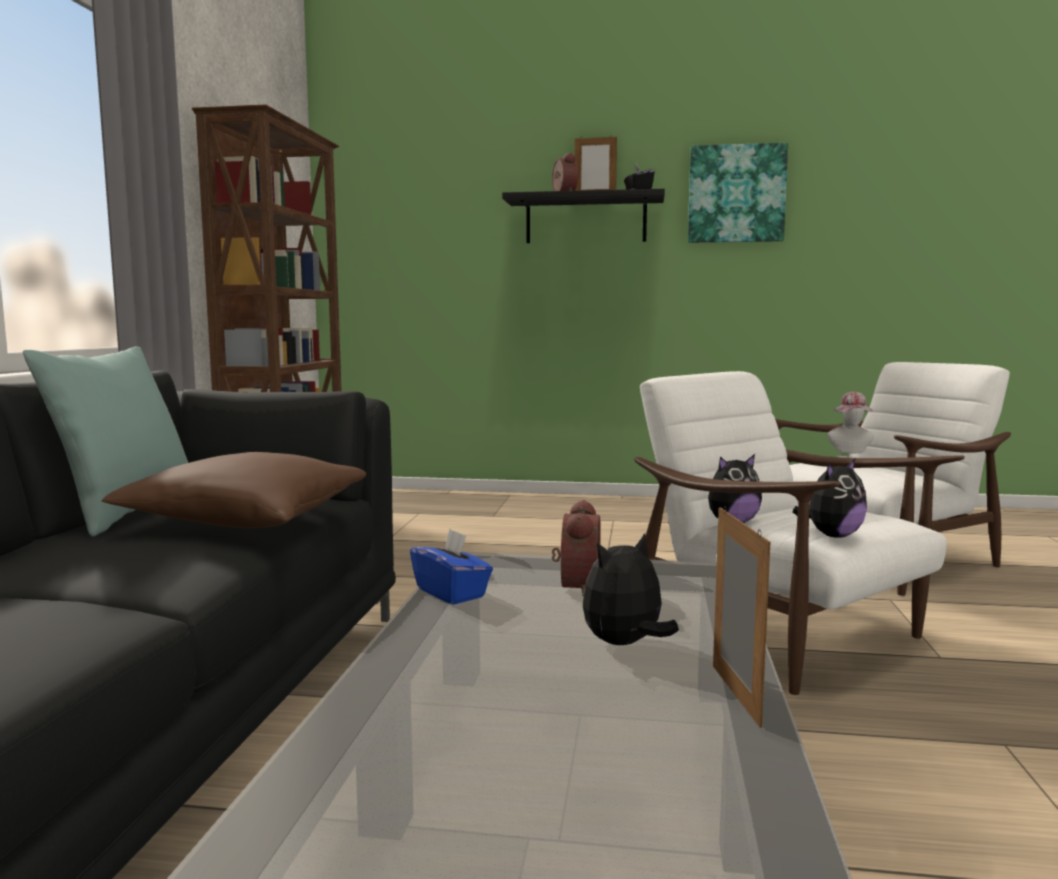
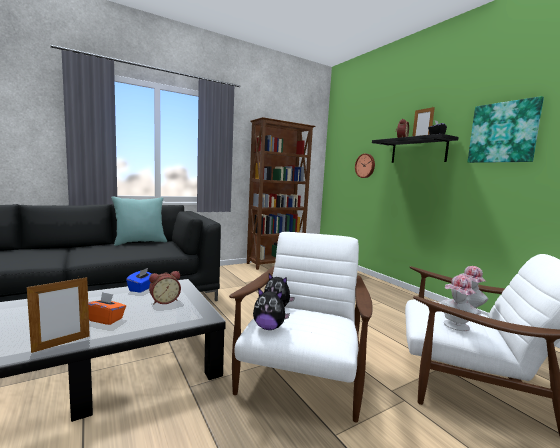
camera: 50 degrees right, 0 degrees up
(247, 521) = (140, 251): brown pillow -> none
(454, 251) = (365, 166): none -> wall clock
(625, 644) = (105, 319): plush toy -> orange tissue box
(897, 473) = (455, 326): none -> hat

